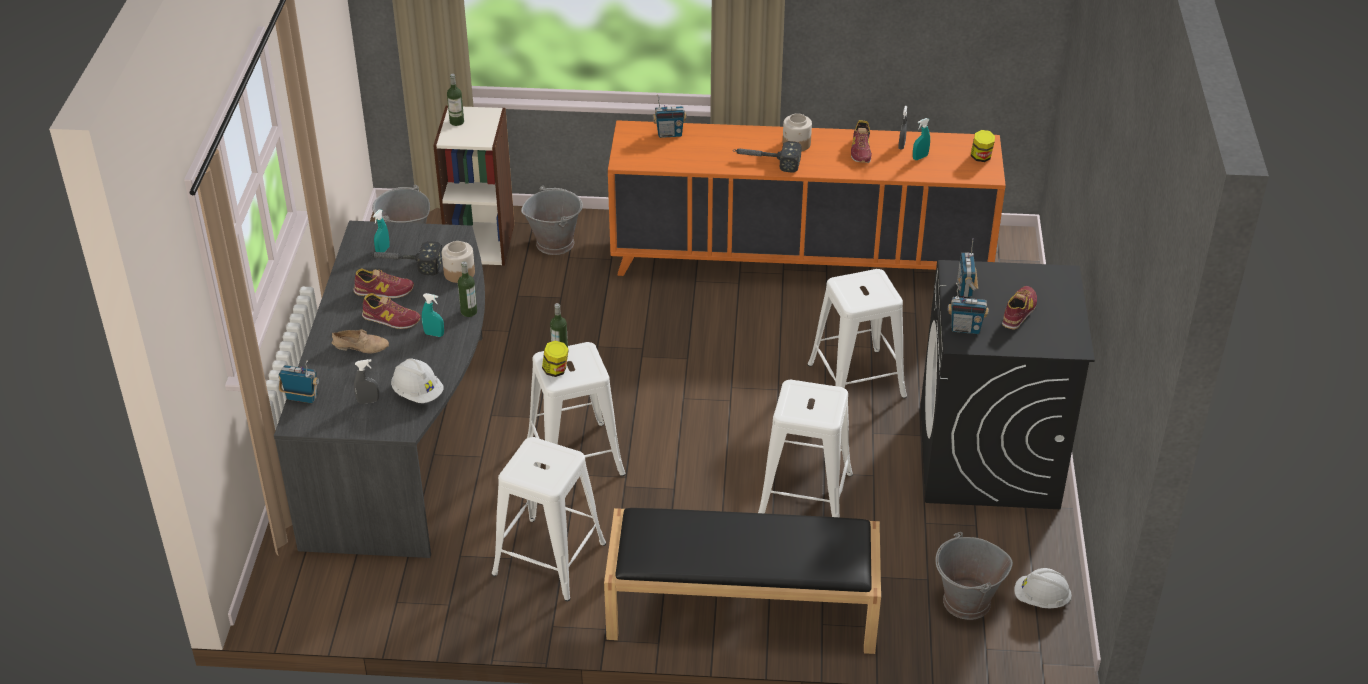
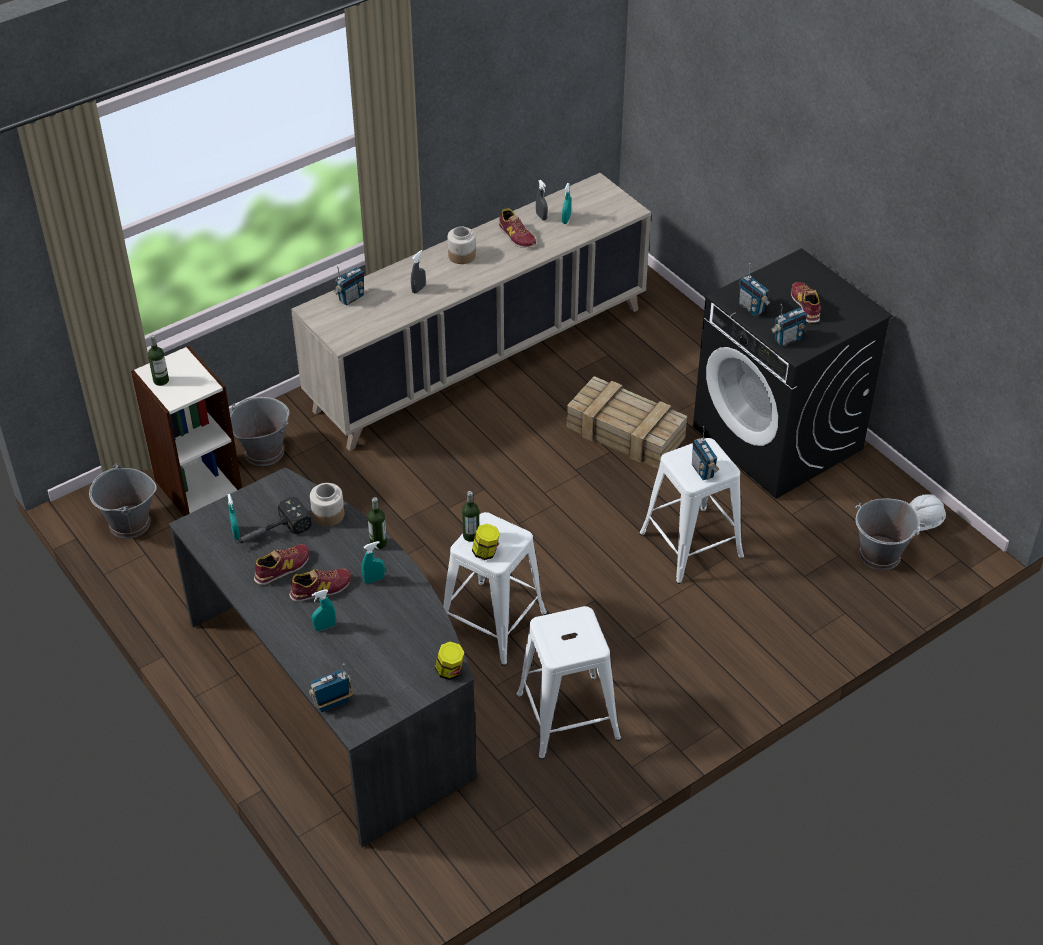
camera: 40 degrees left, 5 degrees up
(361, 346) = (325, 627): beige shoe -> turquoise spray bottle
(368, 401) = (392, 670): grey spray bottle -> grey spray bottle (418, 289)
(418, 393) = (424, 637): white hard hat -> none
(740, 609) = (745, 661): black bench -> none
(765, 161) = (456, 283): hammer -> none
(800, 260) = (479, 359): orange cabinet -> beige cabinet
(805, 410) = (703, 471): none -> radio
(856, 380) = (627, 433): white stool -> crate
(981, 157) = (609, 198): jar -> jar (450, 671)

